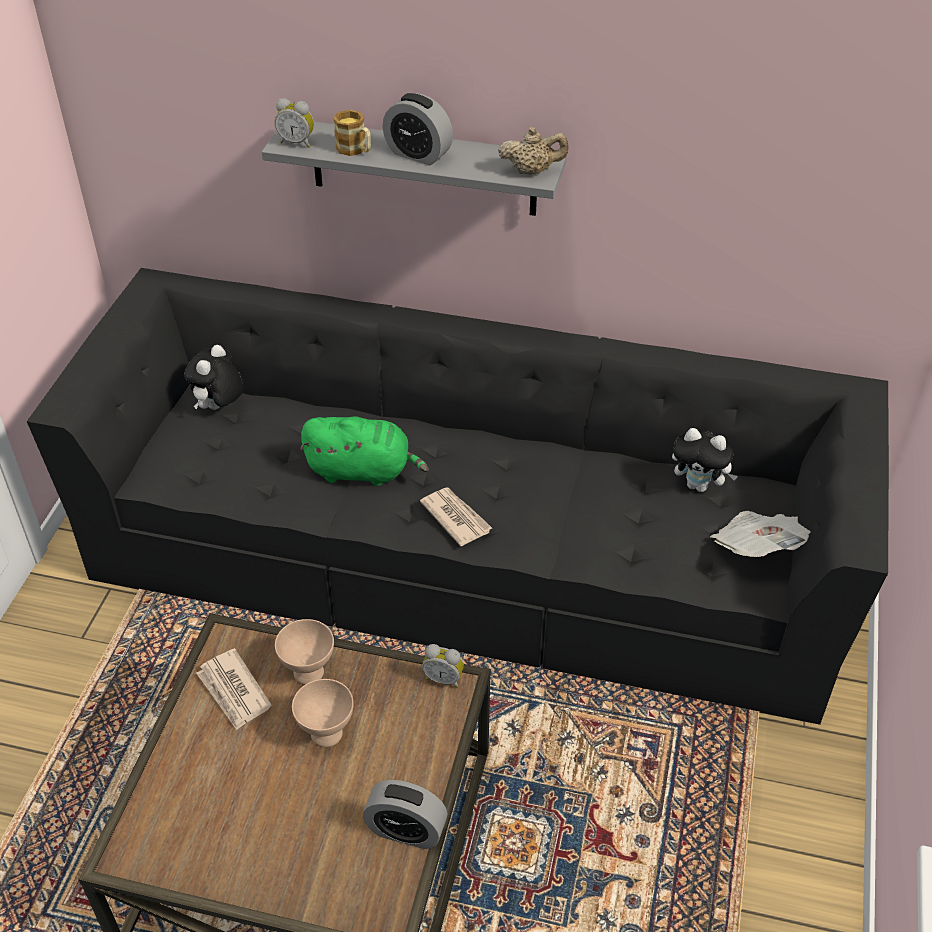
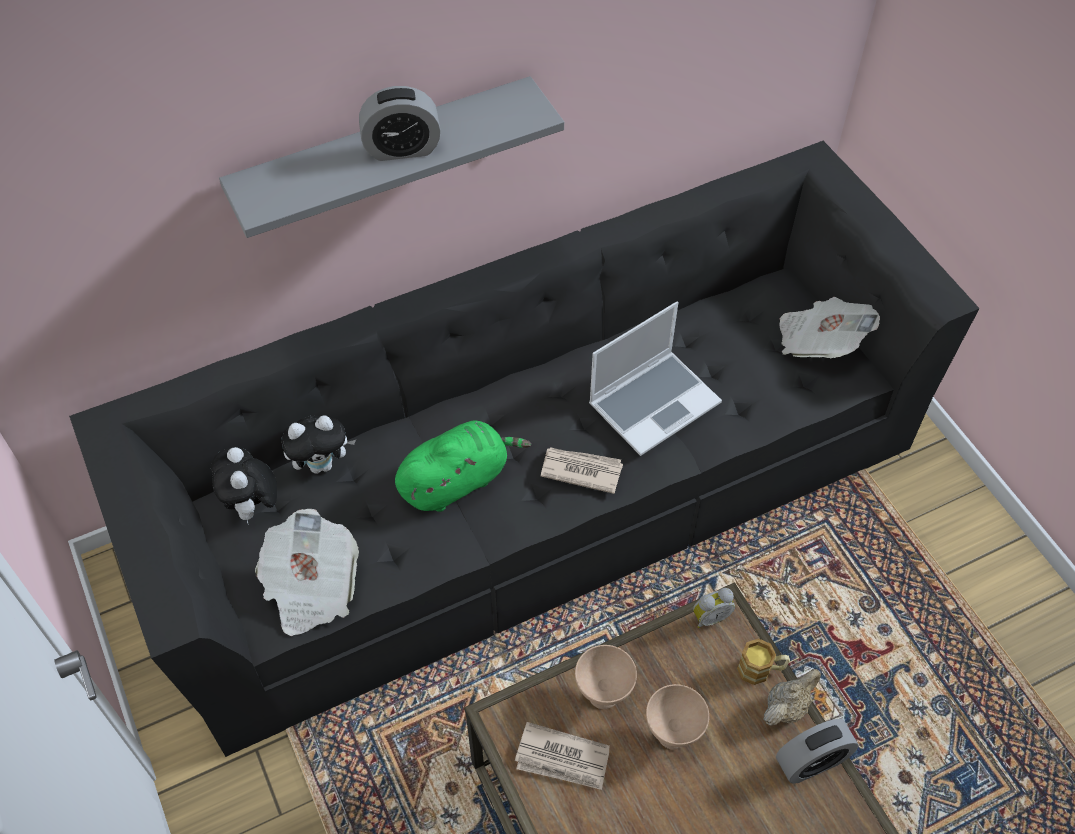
camera: 40 degrees left, 10 degrees up
(195, 473) = (310, 587): none -> newspaper
(297, 142) = (269, 199): alarm clock -> none
(355, 150) = (337, 177): mug -> mug (761, 669)
(532, 171) = (524, 111): beige teapot -> beige teapot (786, 707)
(564, 508) = (654, 402): none -> laptop
(699, 485) = (725, 313): plush toy -> plush toy (322, 464)

